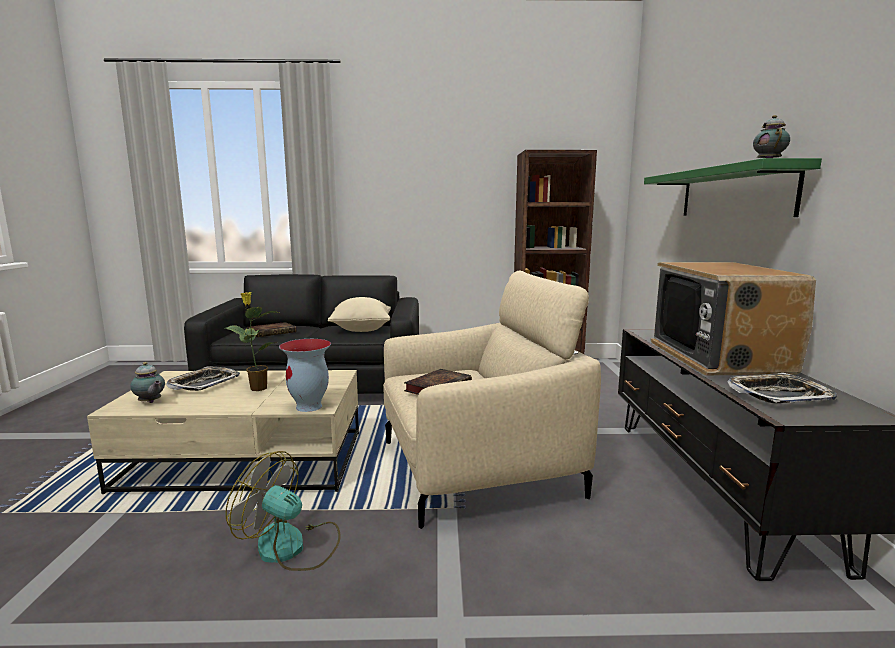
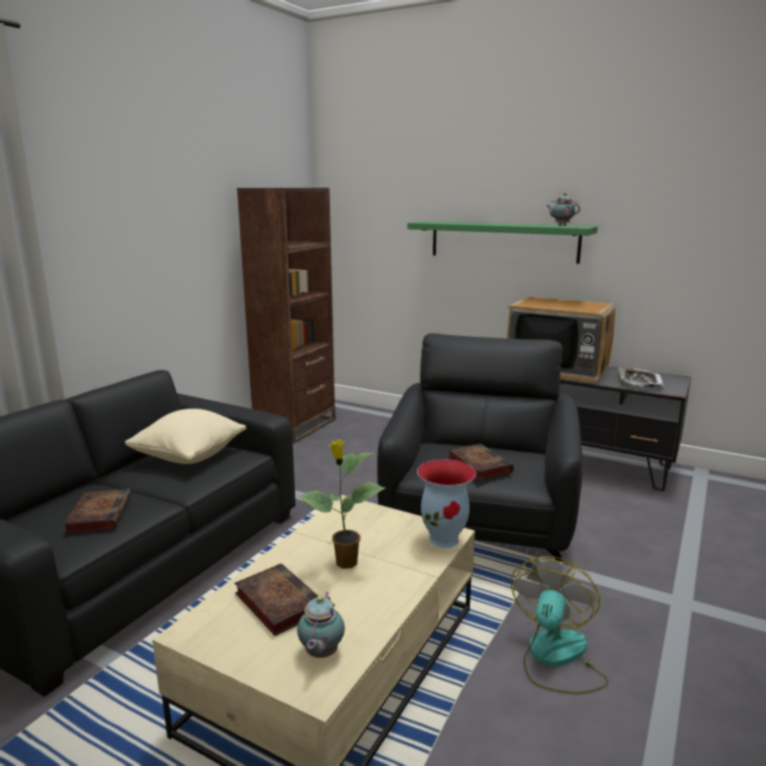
camera: 60 degrees left, 5 degrees up
(150, 402) = (320, 654): teapot -> teapot turned 120 degrees clockwise
(204, 383) = (277, 602): tray -> book
(291, 547) = (555, 658): fan -> fan turned 150 degrees clockwise
(476, 468) = (478, 527): beige armchair -> black armchair

